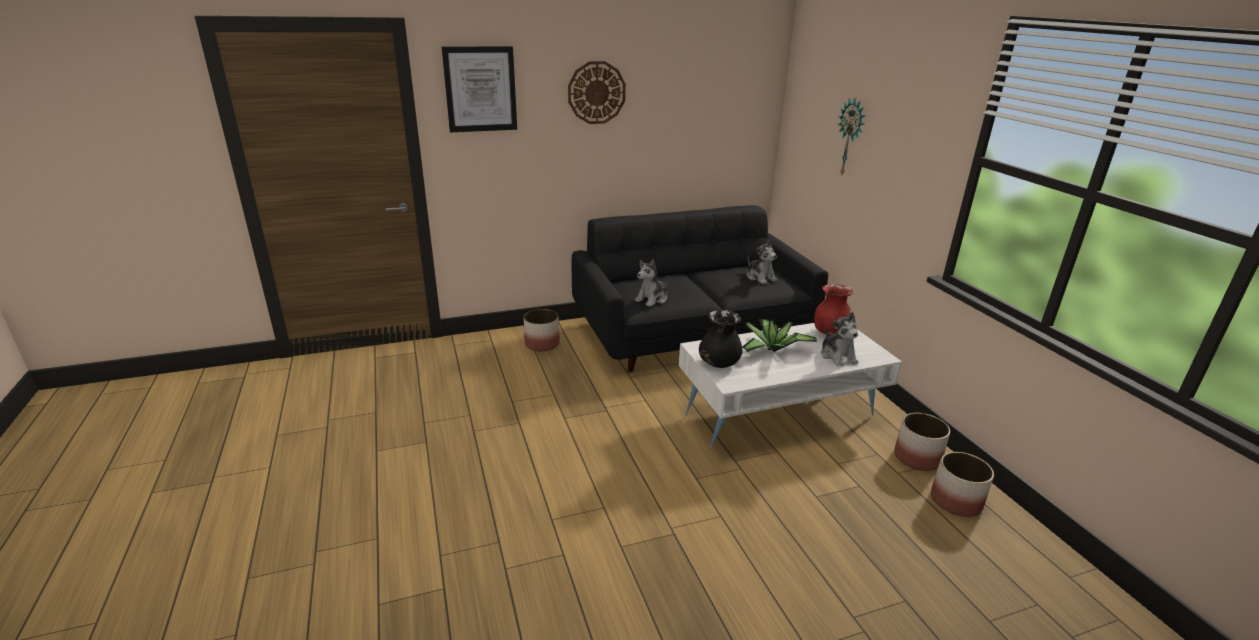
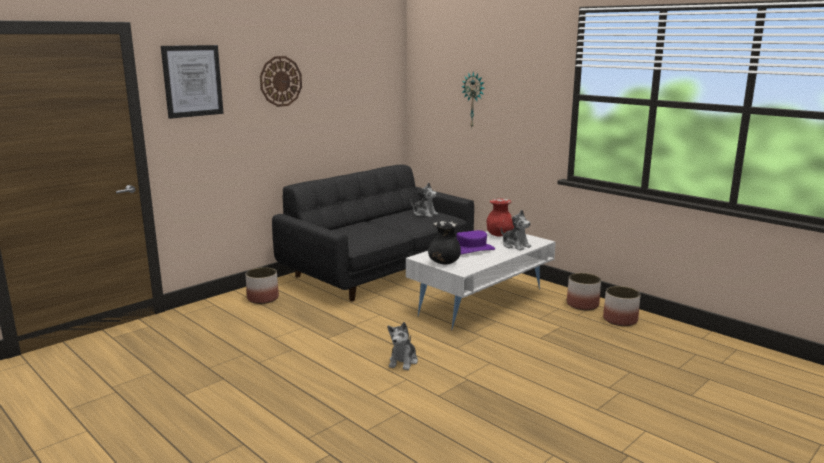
camera: 25 degrees left, 10 degrees down
(652, 299) = (360, 237): plush toy -> plush toy (403, 361)
(772, 349) = (471, 249): potted plant -> purple hat

